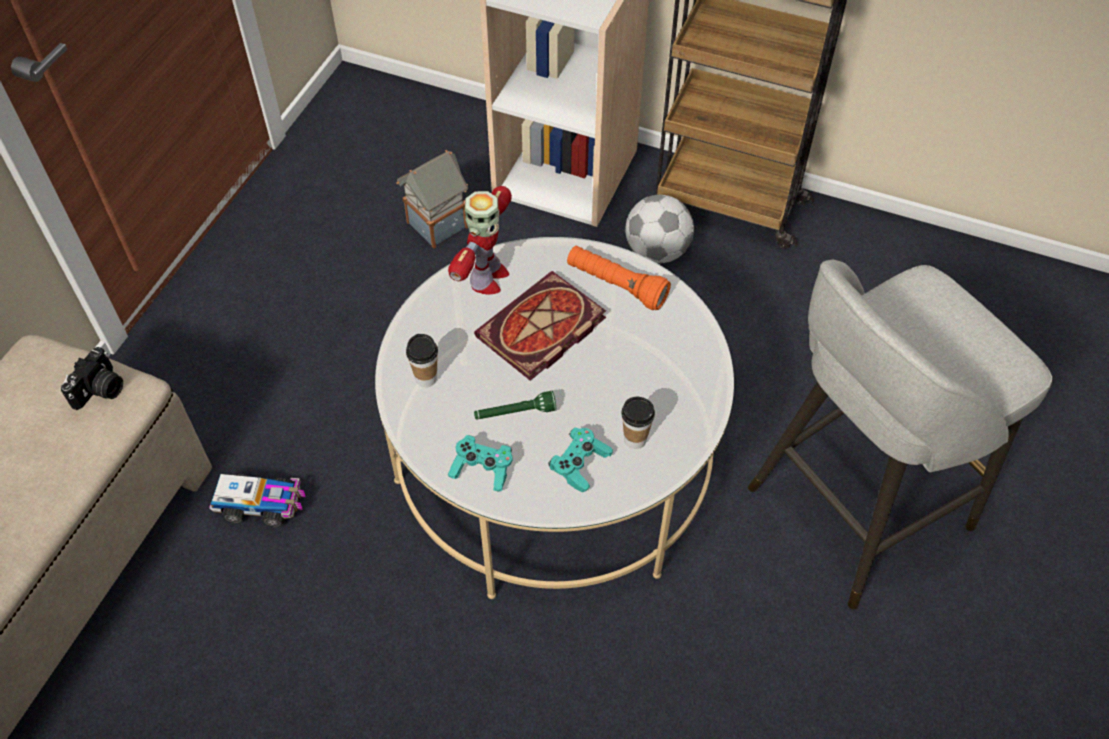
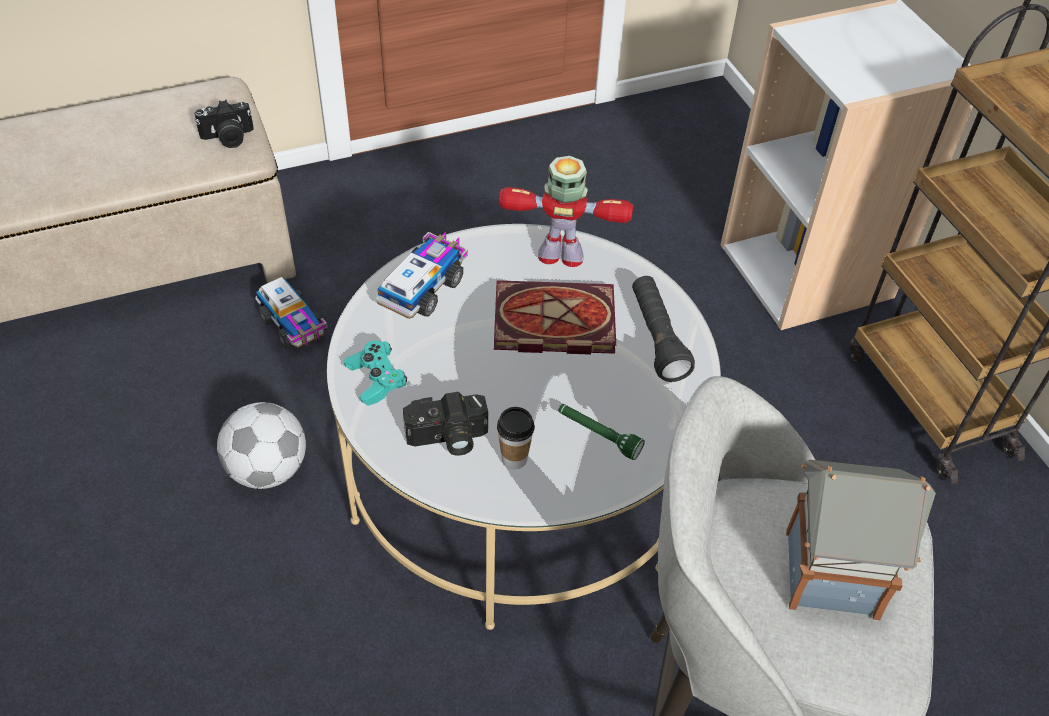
camera: 45 degrees right, 5 degrees down
(426, 378) = (424, 287): cup -> toy truck
(436, 226) = (648, 236): toy house -> toy house (827, 575)
(487, 279) = (562, 256): toy robot -> toy robot turned 150 degrees counterclockwise
(514, 413) = (451, 362): green flashlight -> green flashlight (598, 435)
(579, 465) = (447, 439): turquoise game controller -> camera
(616, 286) = (657, 338): orange flashlight -> black flashlight
(656, 251) = (810, 387): football -> football (268, 469)

